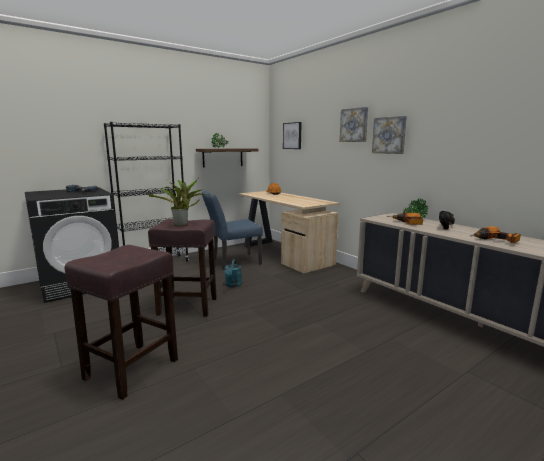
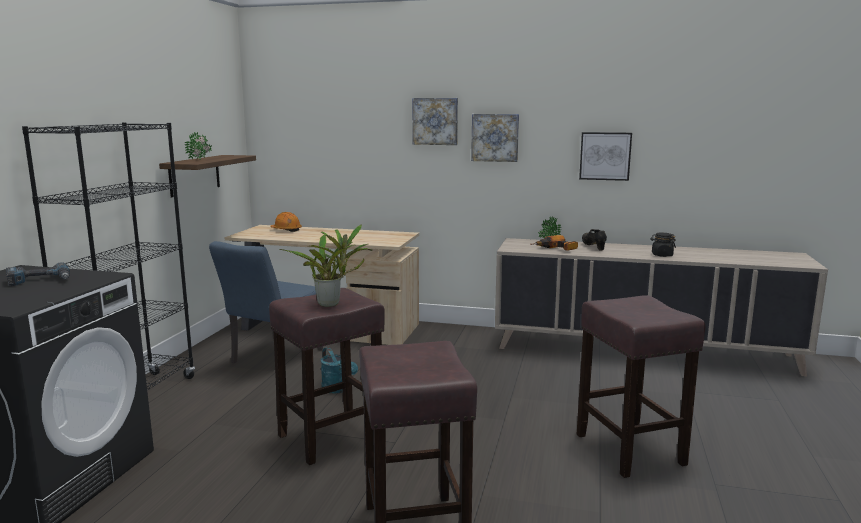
camera: 40 degrees left, 0 degrees up
(292, 136) = (307, 132): picture -> picture (605, 156)
(334, 391) = (631, 450): none -> brown stool
(495, 241) = (662, 255): power drill -> black jar

